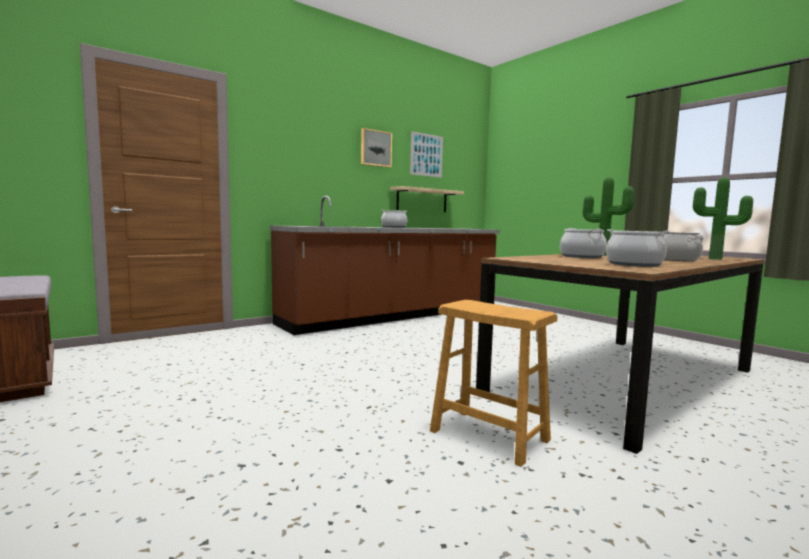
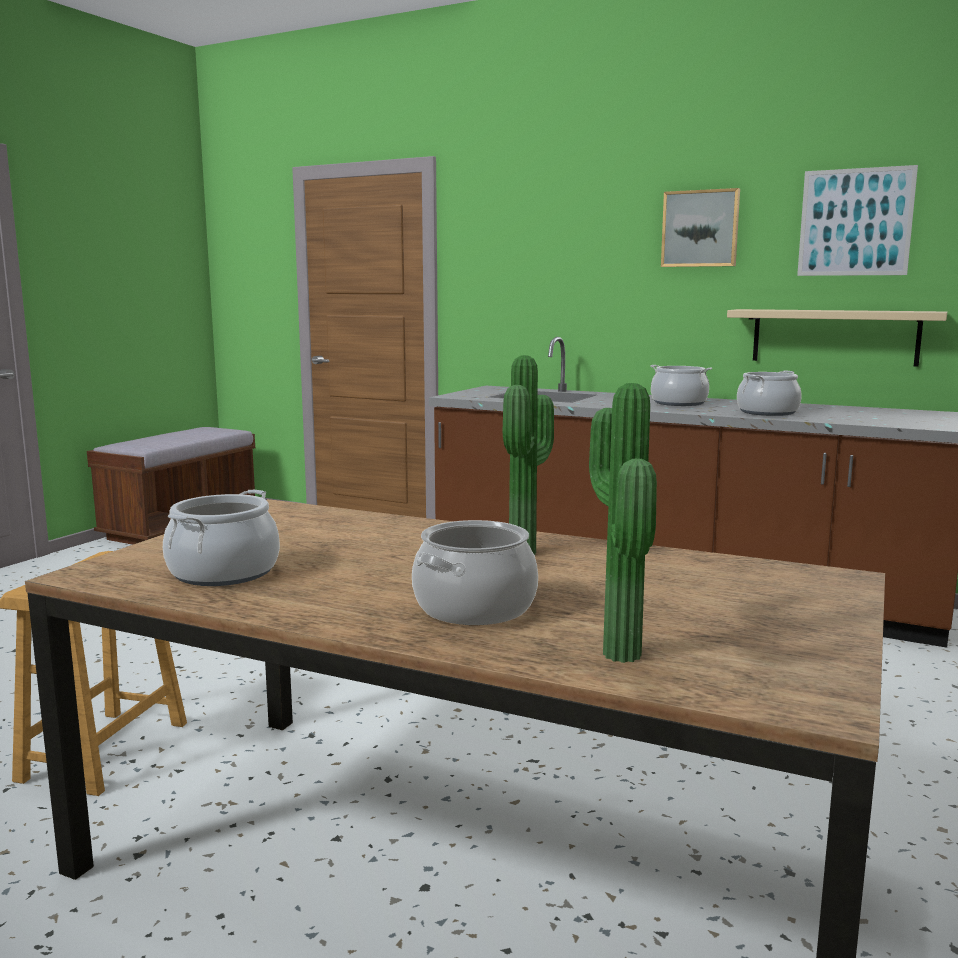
camera: 65 degrees right, 5 degrees up
(582, 256) = (417, 541): cooking pot -> cooking pot (767, 412)

